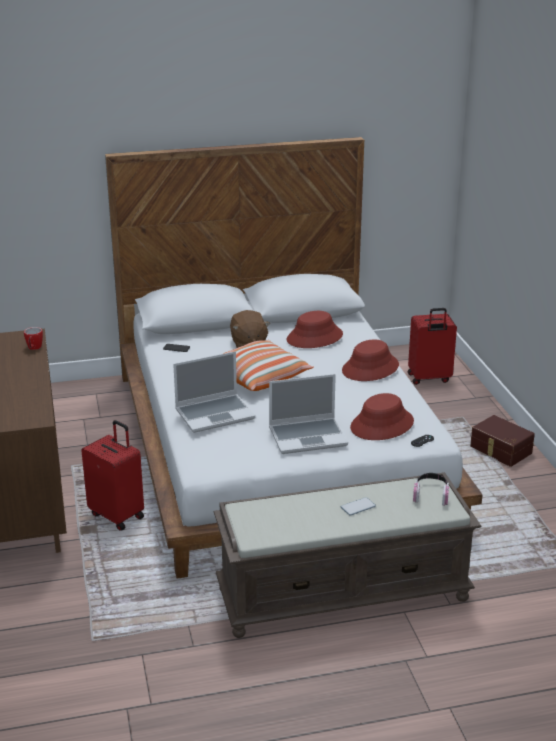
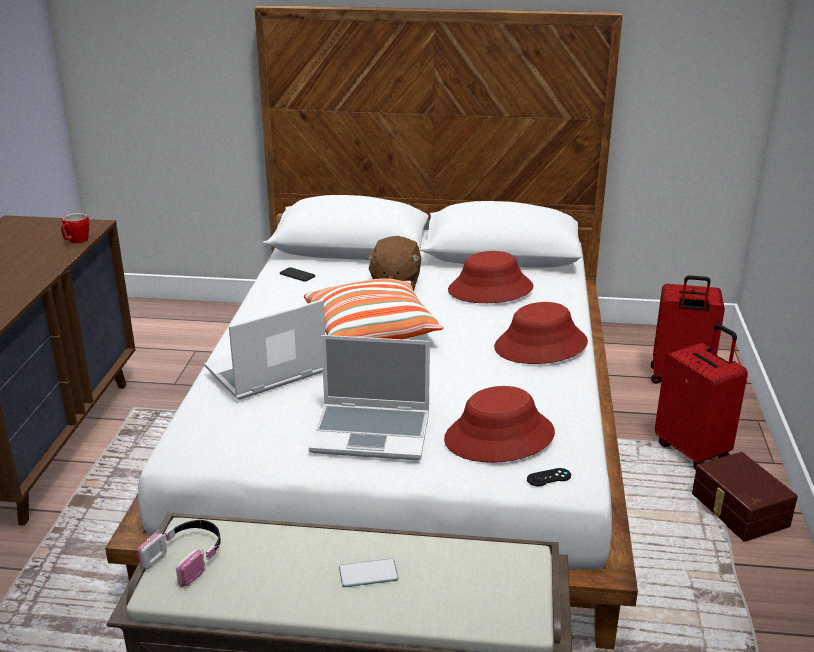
camera: 20 degrees right, 0 degrees up
(118, 515) = (134, 489): red suitcase -> red suitcase (693, 451)
(215, 414) = (265, 372): laptop -> laptop turned 150 degrees clockwise
(431, 493) = (508, 578): headphones -> headphones (187, 557)

